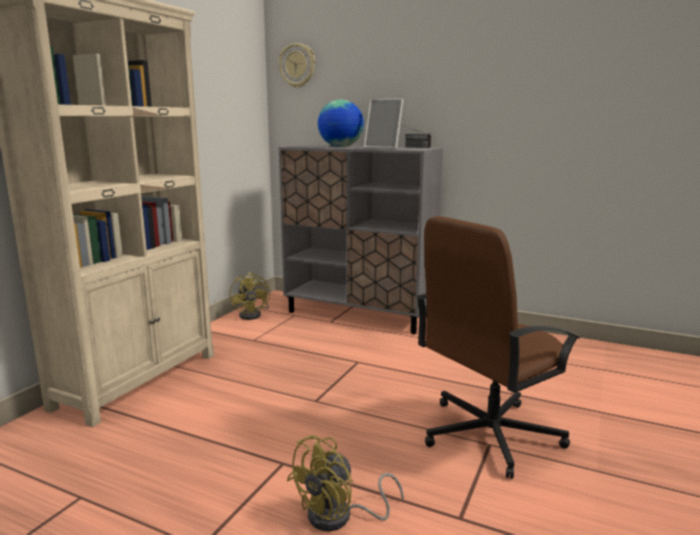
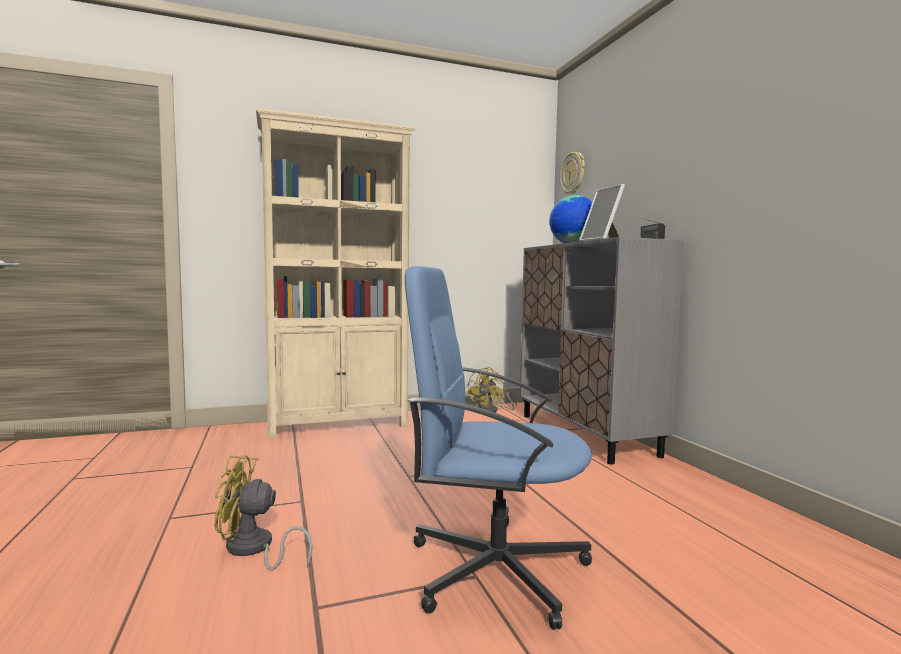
camera: 45 degrees right, 10 degrees down
(488, 434) = (494, 568): brown office chair -> blue office chair

